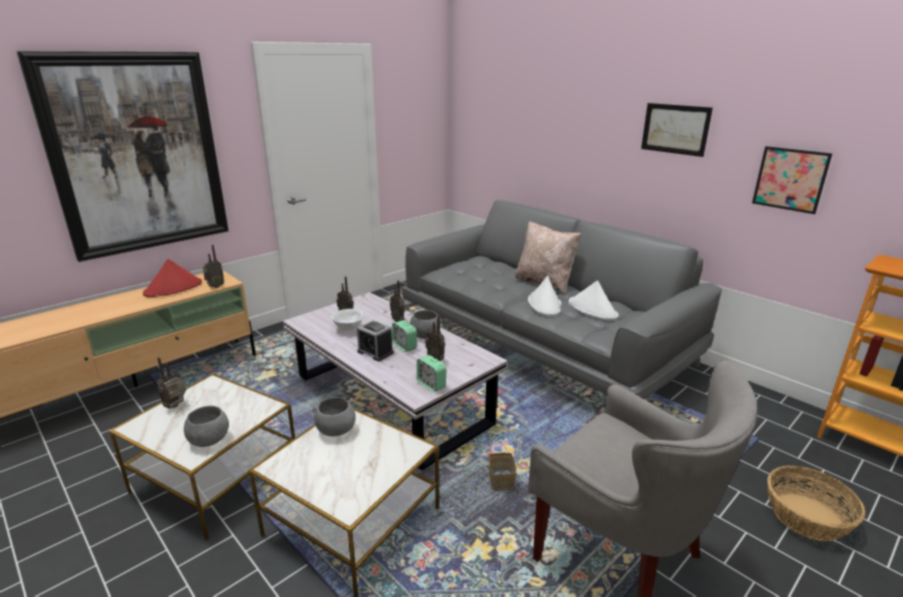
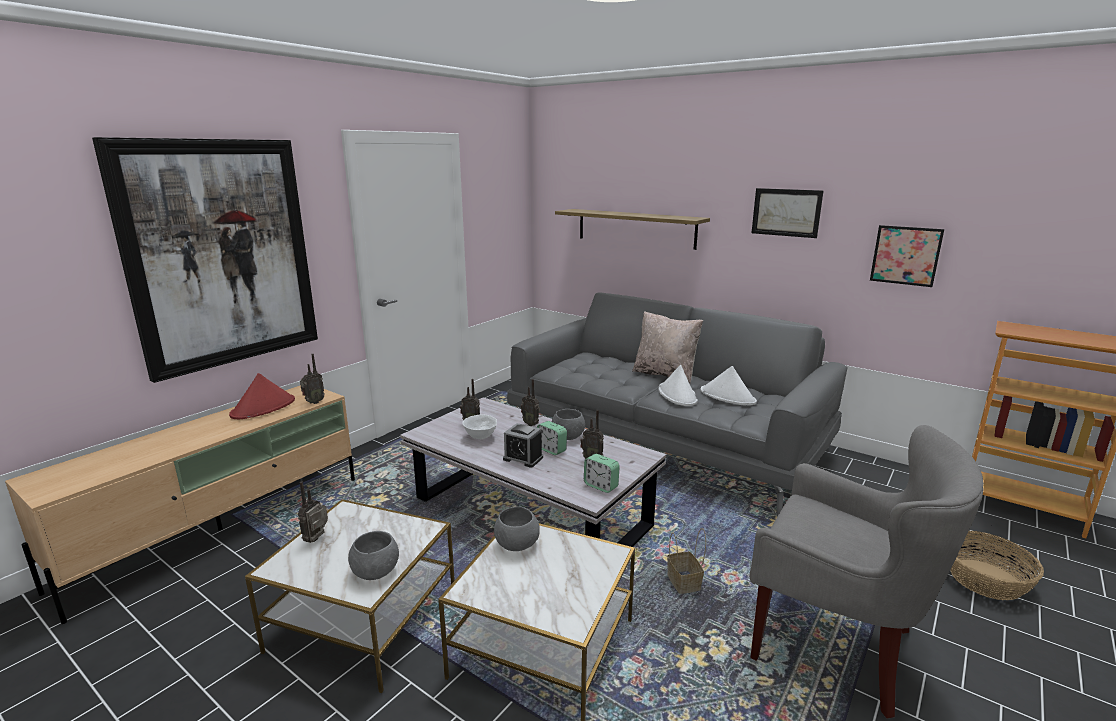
camera: 10 degrees left, 5 degrees down
(537, 139) = (635, 228): none -> shelf

